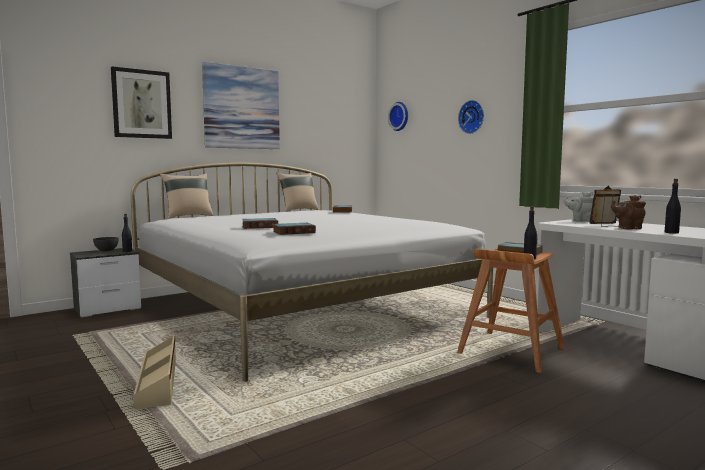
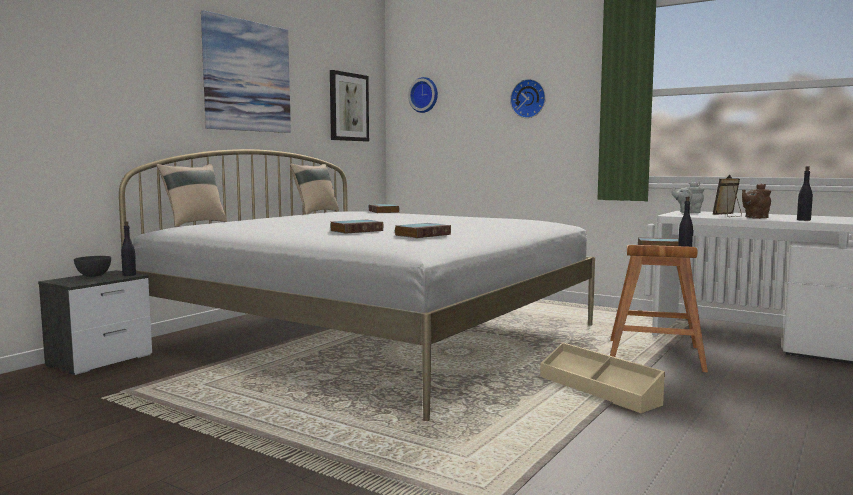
camera: 20 degrees left, 0 degrees up
(141, 104) = (128, 65): picture -> picture (348, 107)
(159, 383) = (321, 437): beige storage box -> beige storage box (599, 390)

